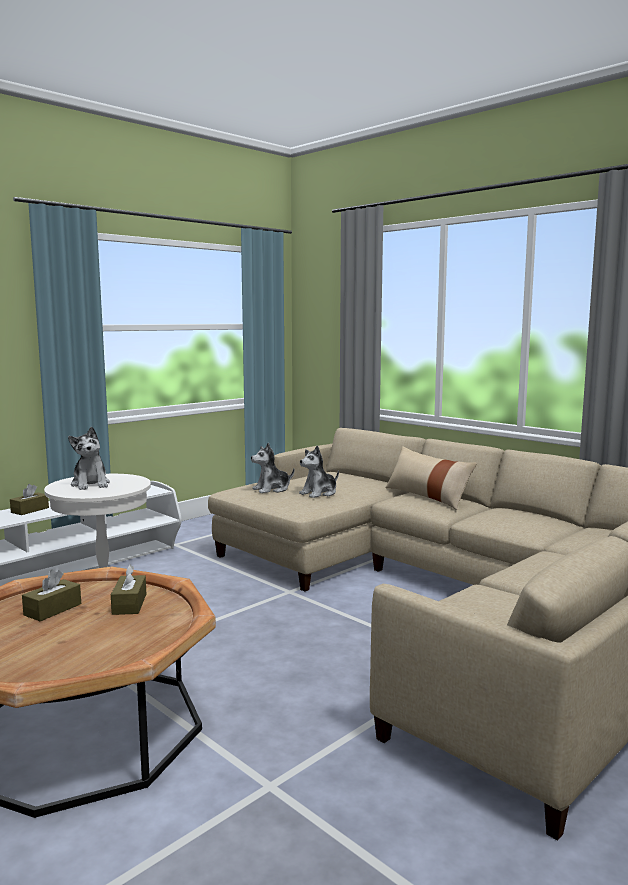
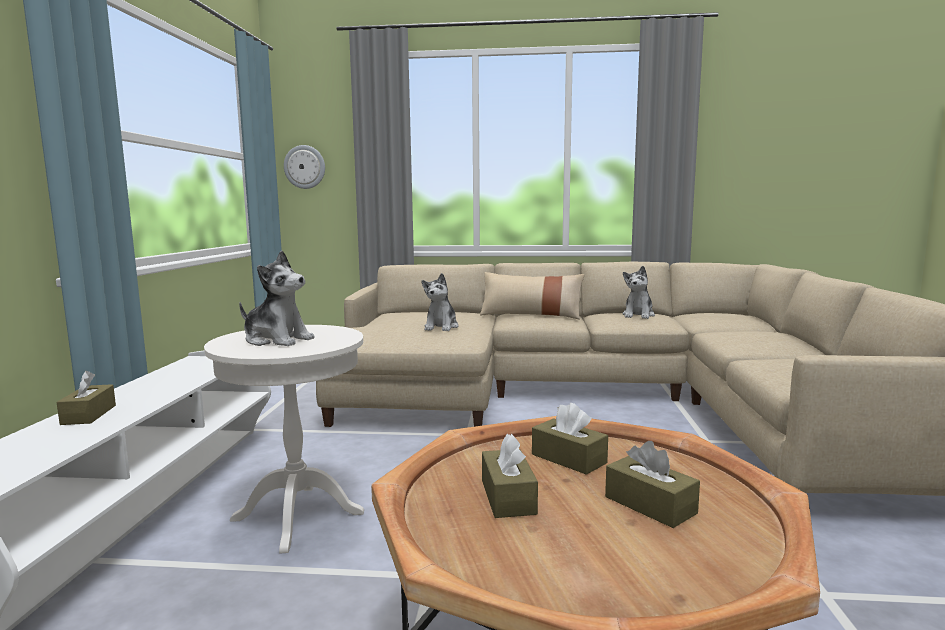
camera: 40 degrees left, 0 degrees up
(90, 639) = (650, 505): none -> brown tissue box
(272, 489) = (384, 332): plush toy -> plush toy (638, 315)
(313, 331) = (305, 167): none -> wall clock

